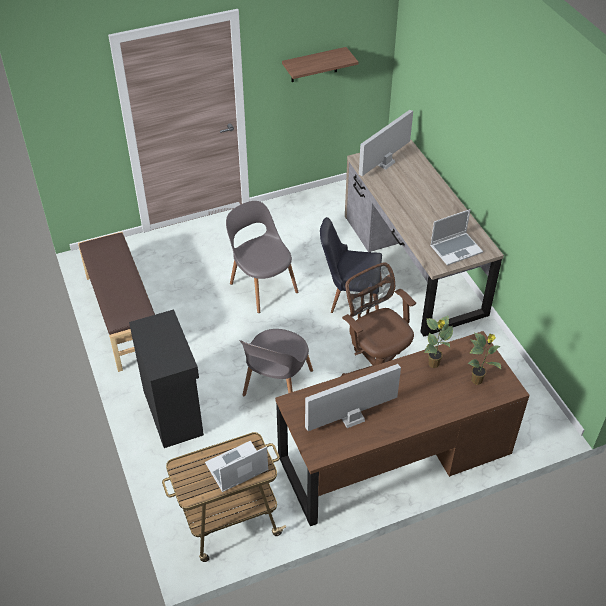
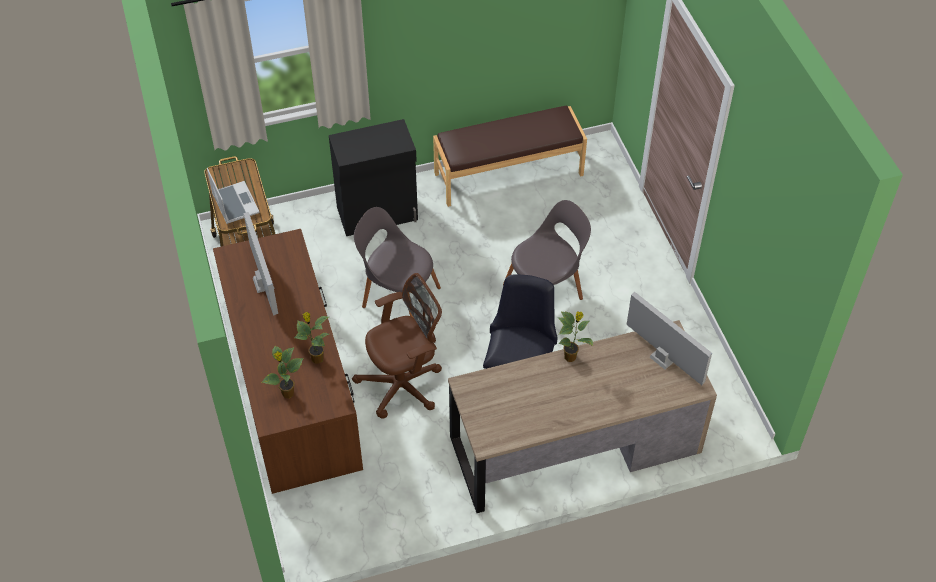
camera: 95 degrees right, 5 degrees up
(314, 65) = (757, 228): shelf -> none
(394, 208) = (571, 357): none -> potted plant
(456, 249) = (491, 409): laptop -> none

